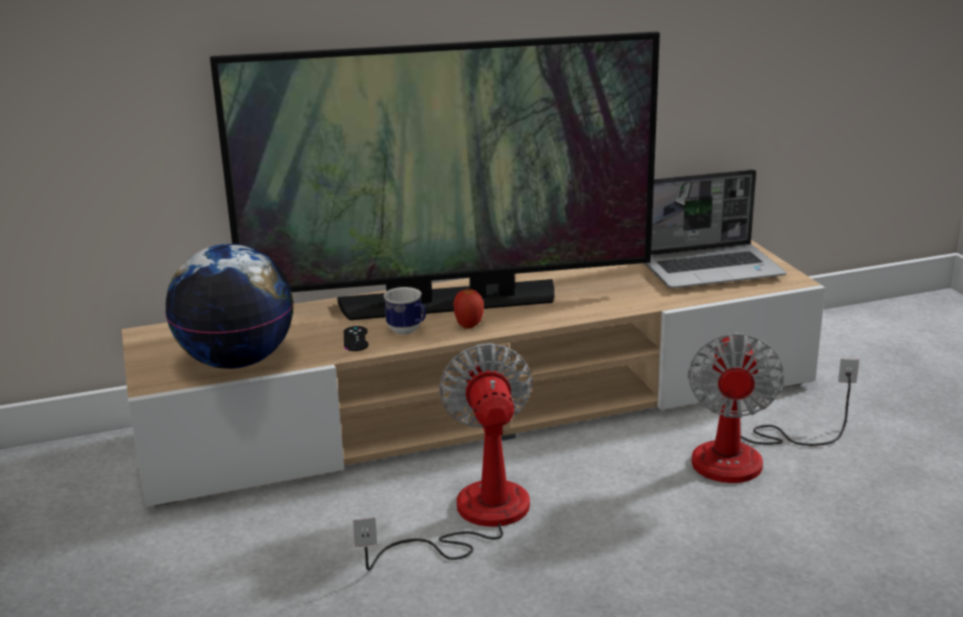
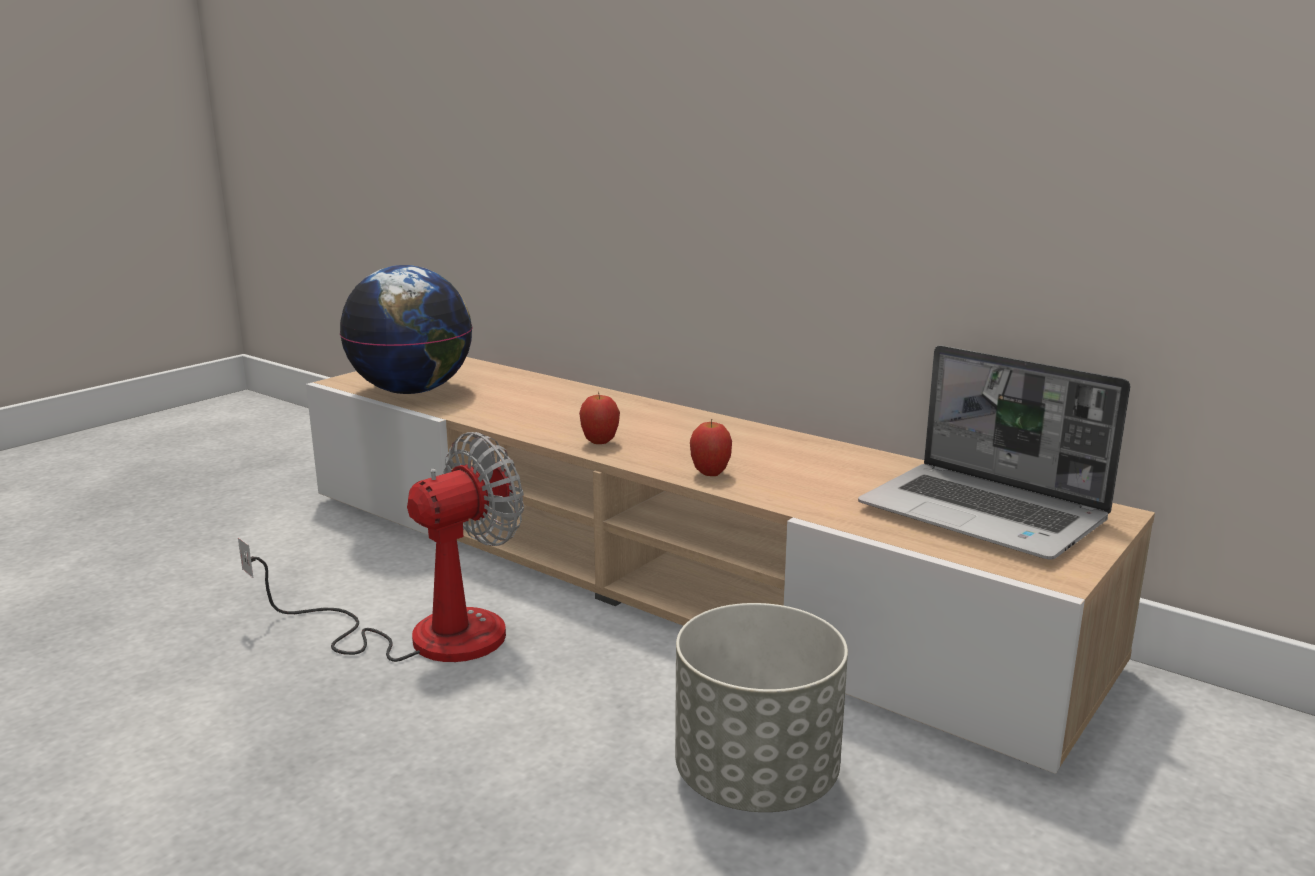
camera: 55 degrees right, 5 degrees down
(355, 339) = (508, 412): black game controller -> none
(408, 331) = (553, 425): mug -> none
(449, 302) = (647, 422): television -> none
(571, 311) = (710, 474): none -> apple
(748, 456) = (757, 780): fan -> grey planter

